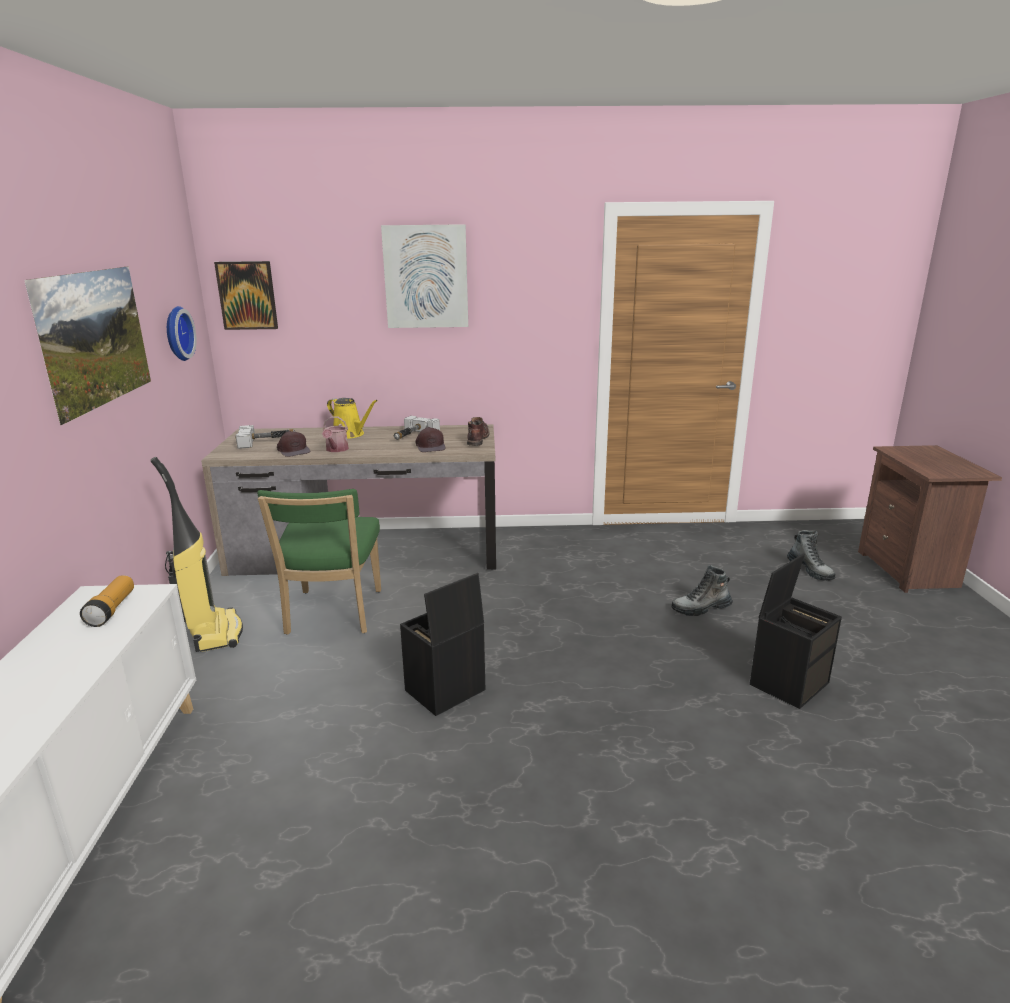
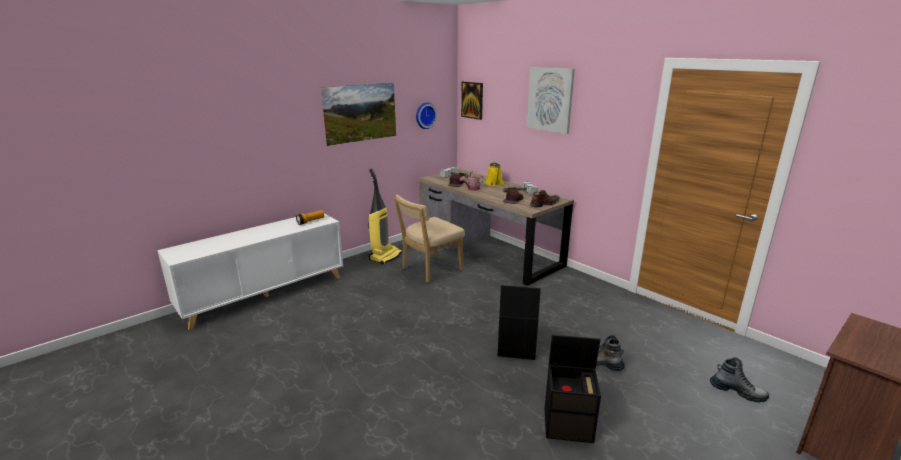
camera: 50 degrees right, 0 degrees up
(332, 615) = (429, 270): green chair -> beige chair
(444, 691) = (413, 320): black storage box -> black storage box (515, 349)
(810, 570) = (737, 392): boot -> boot turned 90 degrees counterclockwise

